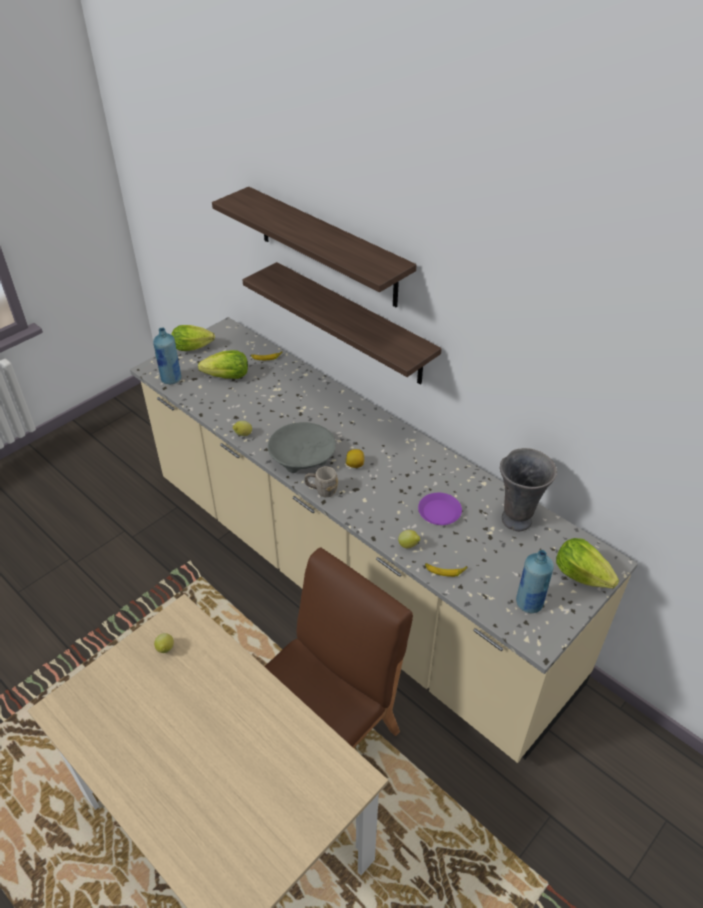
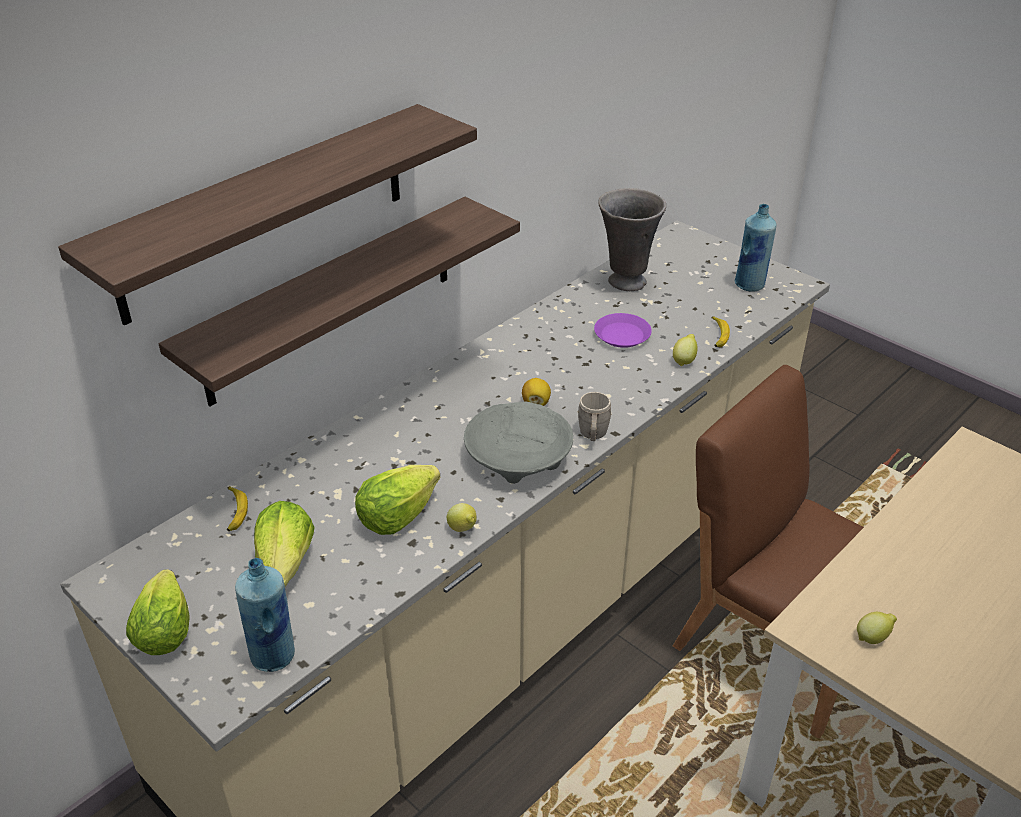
camera: 90 degrees left, 5 degrees down
(581, 574) = (701, 251): lettuce -> lettuce (397, 516)

